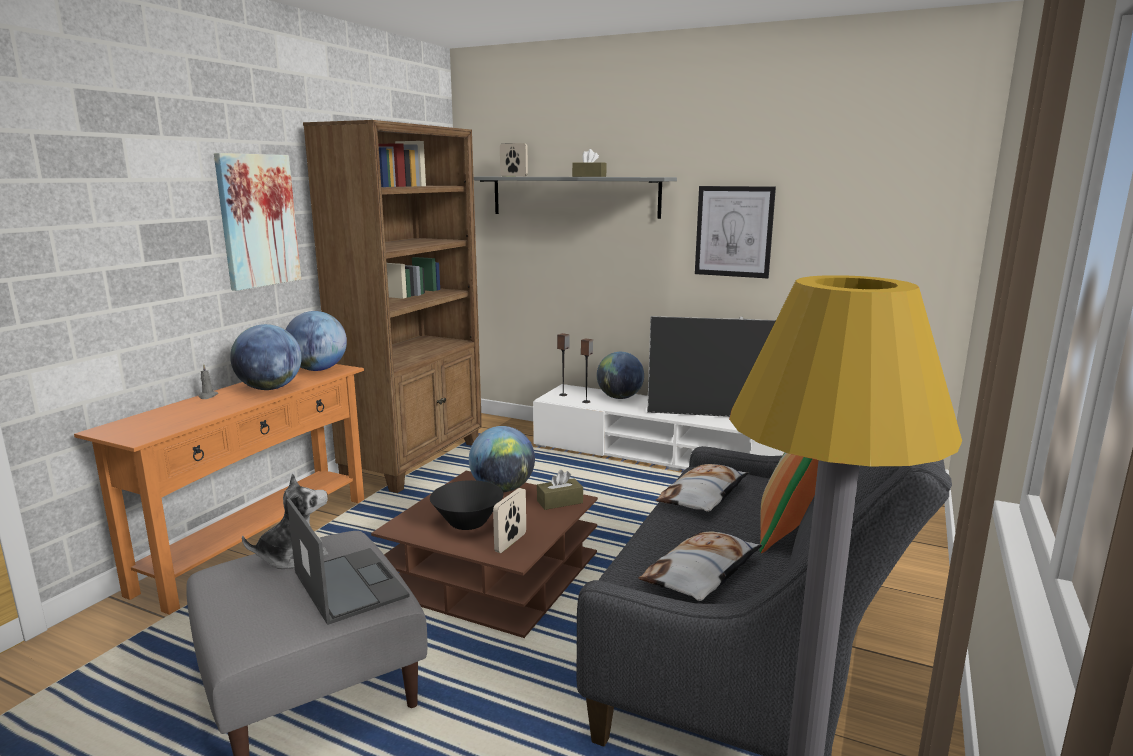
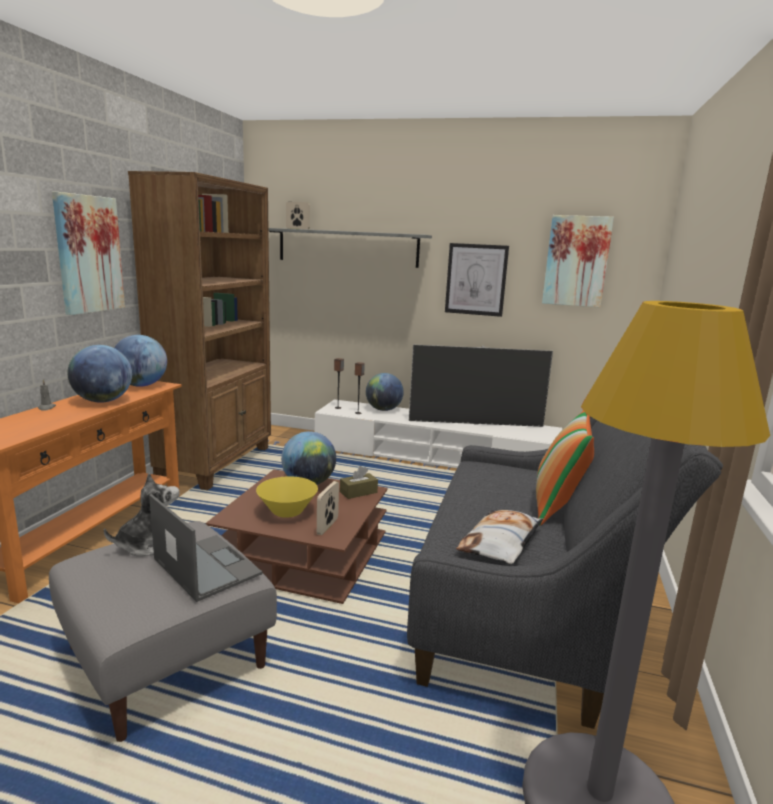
camera: 10 degrees left, 0 degrees up
(468, 523) = (287, 511): black bowl -> yellow bowl
(589, 176) = (362, 231): brown tissue box -> none
(703, 495) = (482, 483): pillow -> none
(866, 204) = (576, 261): none -> picture

